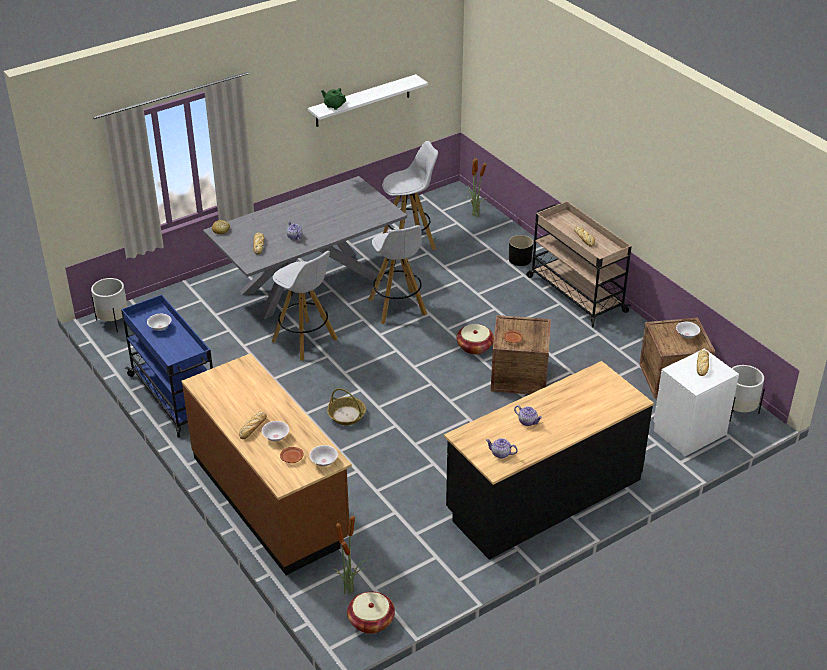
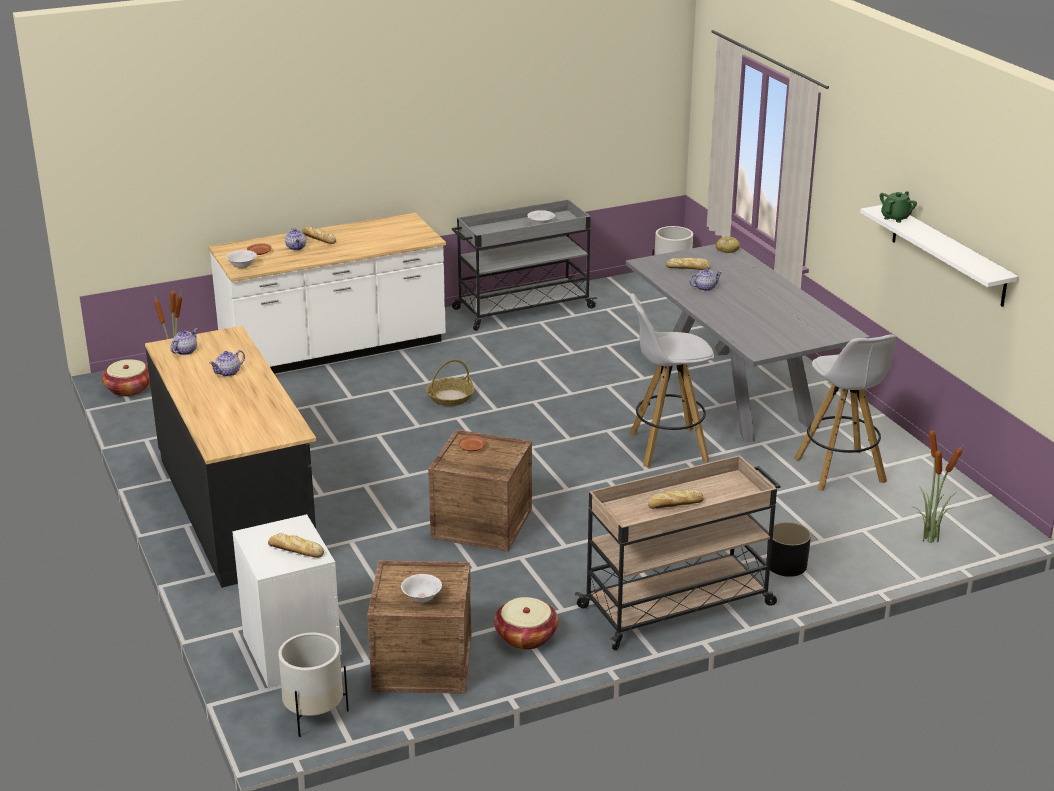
camera: 100 degrees right, 10 degrees down
(176, 397) = (522, 308): blue cart -> grey cart
(270, 498) = (334, 350): brown counter -> white counter
(275, 437) = (296, 247): white bowl -> teapot
(305, 341) = (606, 381): white stool -> none
(474, 347) = (559, 496): basket -> basket (526, 637)

